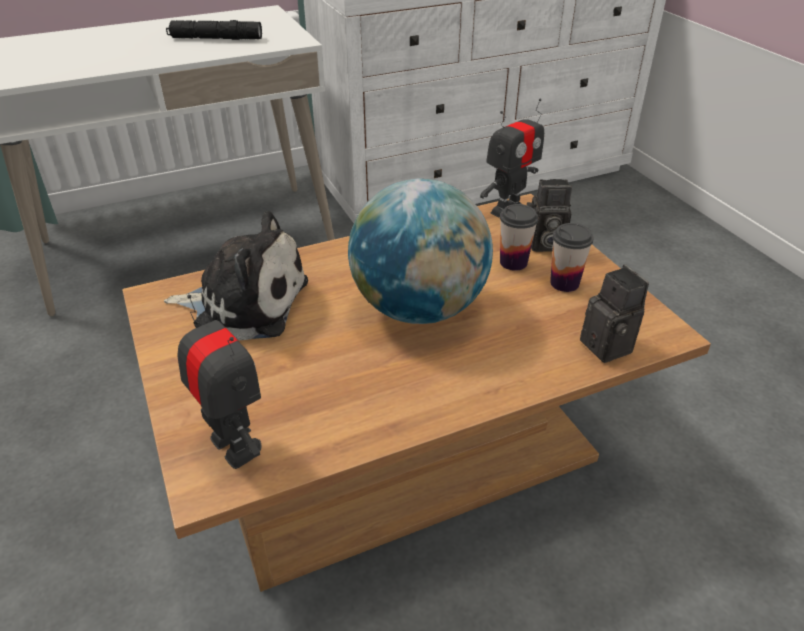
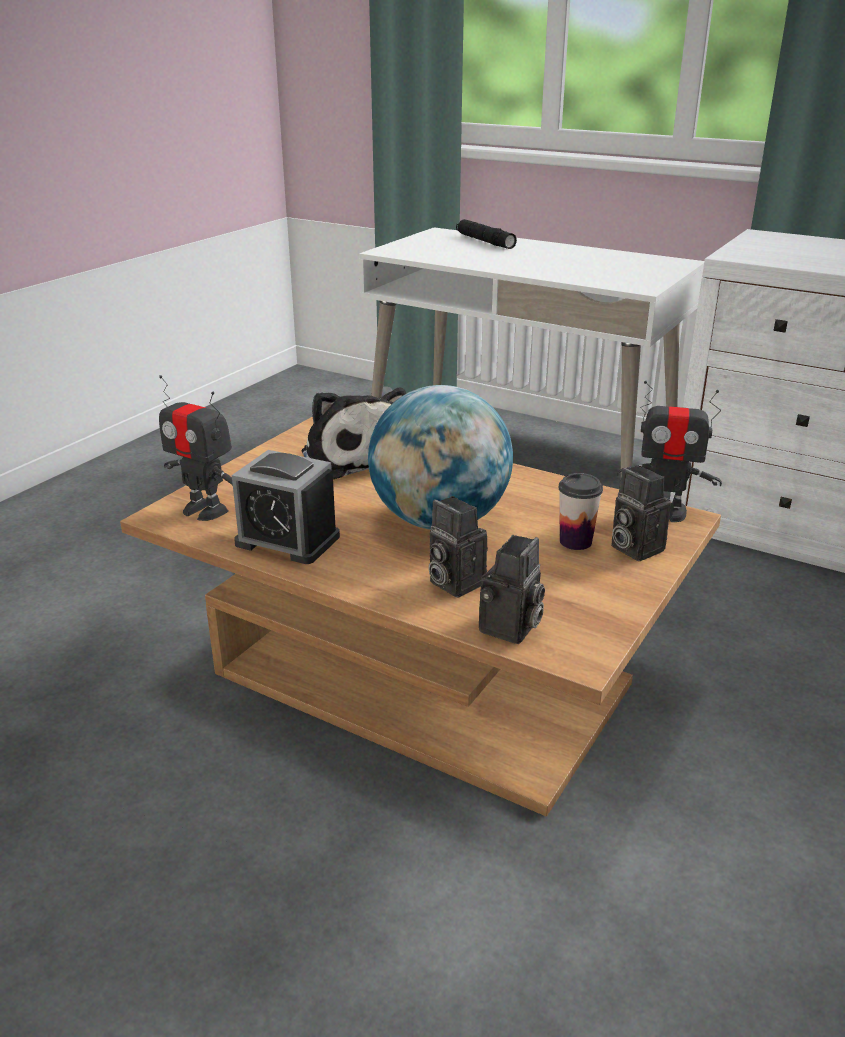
camera: 55 degrees right, 10 degrees down
(215, 38) = (586, 268): black flashlight -> black flashlight (485, 241)
(235, 446) = (205, 510): toy robot -> toy robot turned 105 degrees clockwise
(361, 409) = (287, 540): none -> alarm clock
(521, 344) = (453, 582): none -> camera
(564, 283) = (581, 577): cup -> none

